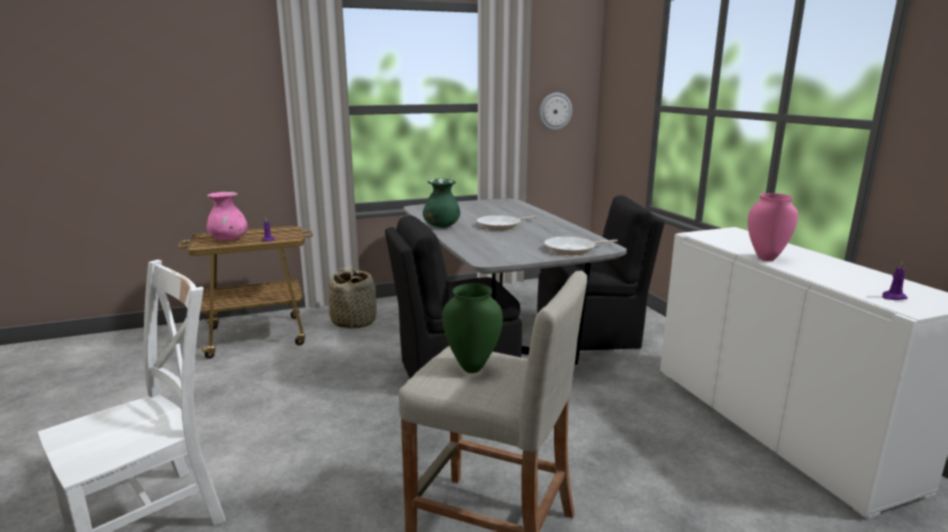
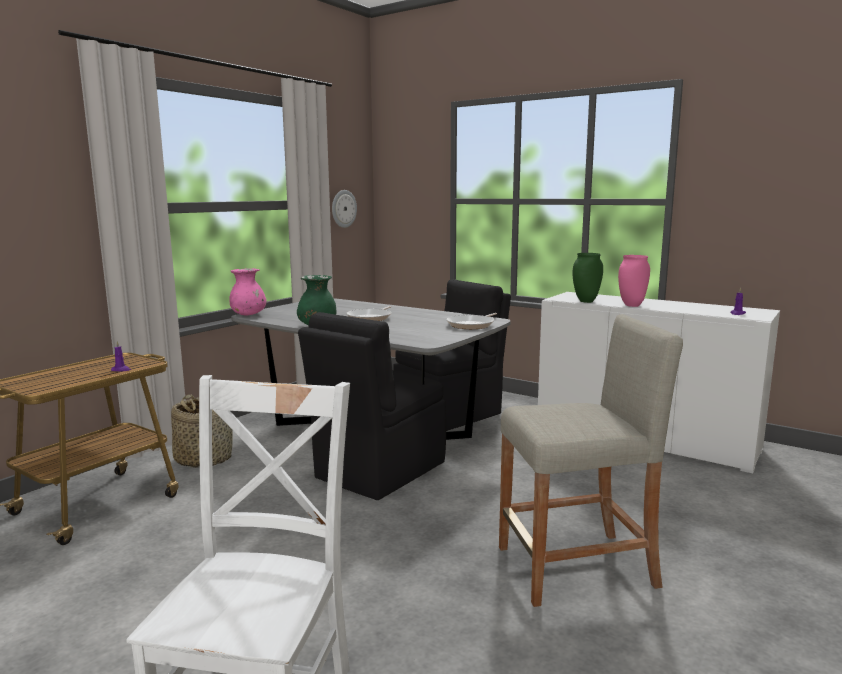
camera: 35 degrees left, 5 degrees down
(229, 240) = (63, 378): pink vase -> pink vase (248, 315)
(472, 367) = (564, 414): green vase -> green vase (585, 301)

